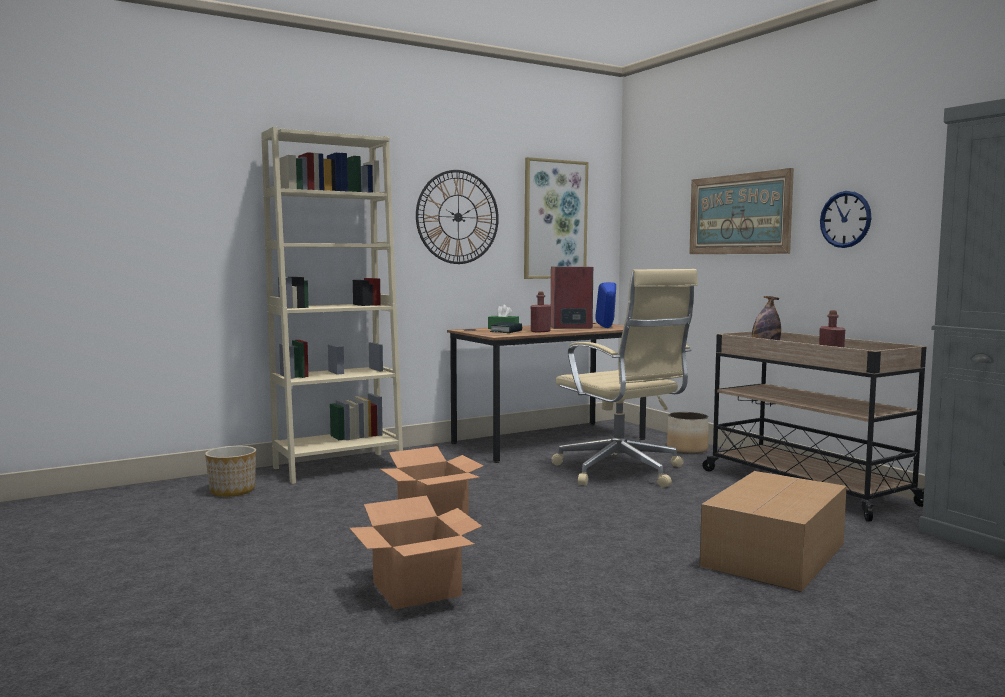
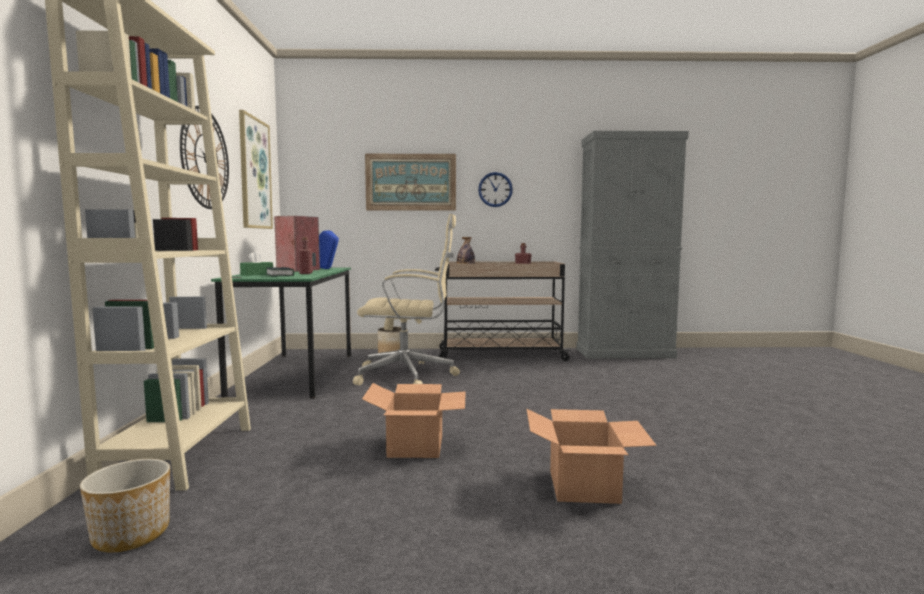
camera: 60 degrees left, 0 degrees up
(549, 441) = (296, 374): brown desk -> green desk
(776, 554) = (596, 385): cardboard box -> none

